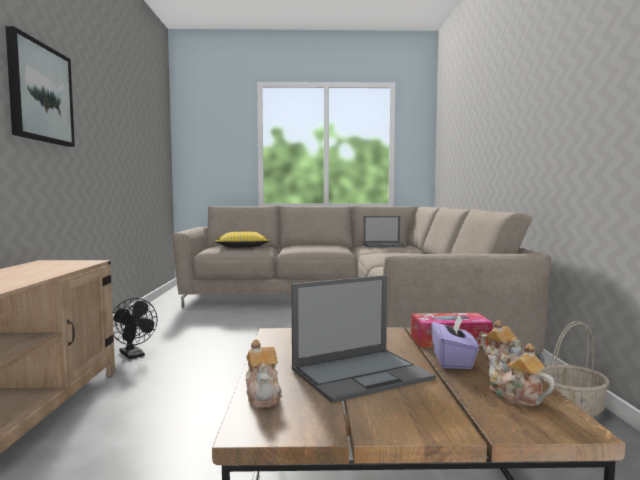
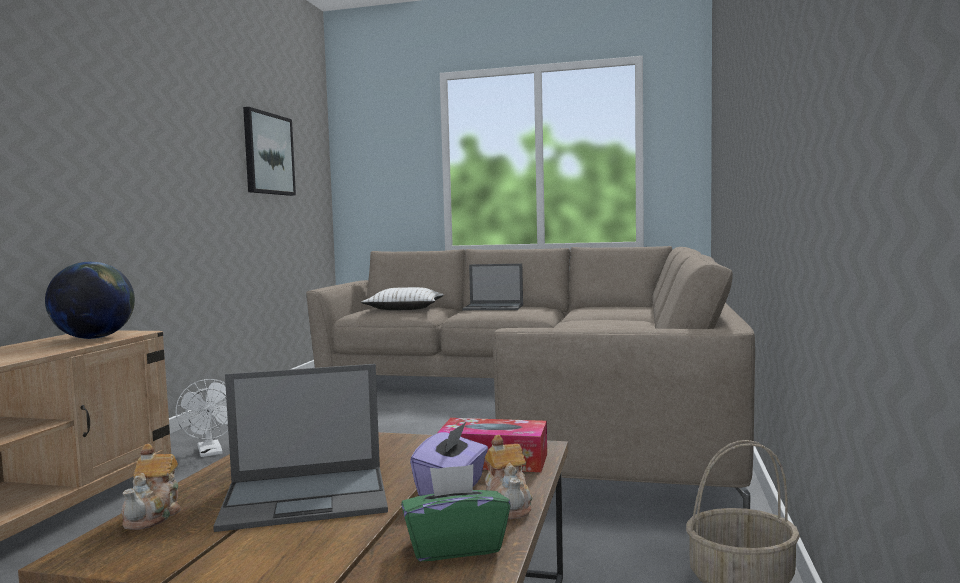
camera: 15 degrees right, 0 degrees up
(40, 93) = (93, 125): picture -> picture (268, 154)
(61, 265) = (94, 338): none -> globe
(134, 355) = (211, 453): black fan -> white fan
(242, 246) = (404, 309): yellow pillow -> white pillow
(384, 245) = (609, 308): laptop -> laptop (494, 307)
(516, 397) = (455, 546): teapot -> green tissue box

